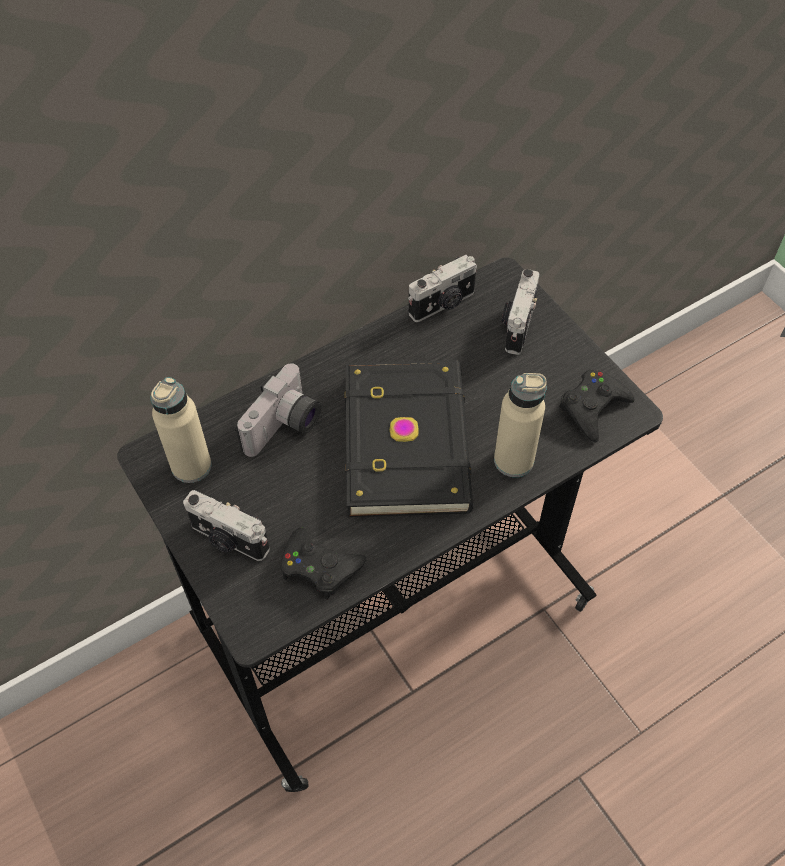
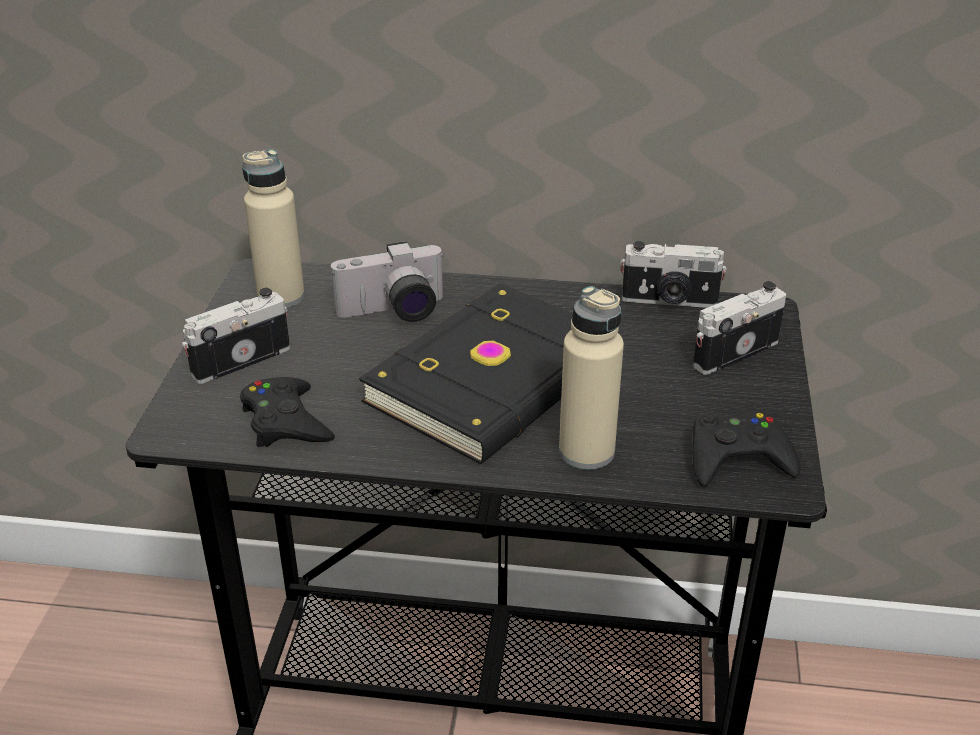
camera: 40 degrees right, 20 degrees down
(228, 540) = (239, 359): camera -> camera turned 75 degrees clockwise

